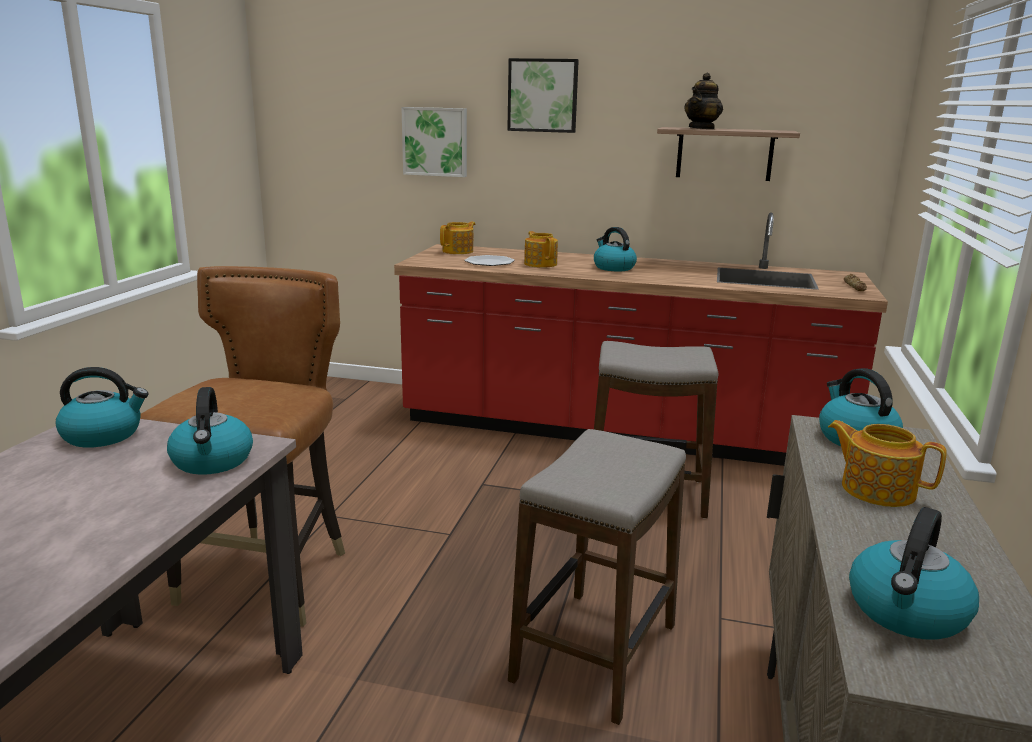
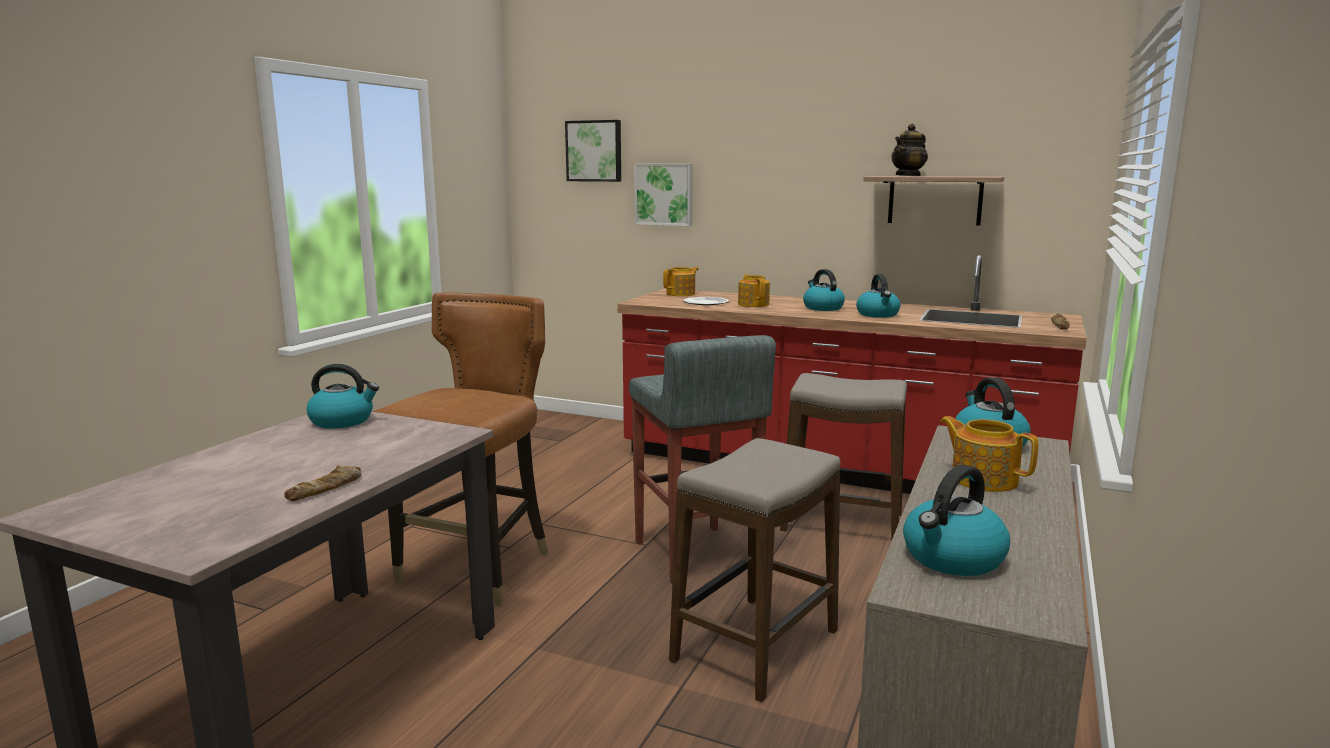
camera: 10 degrees right, 5 degrees down
(106, 547) = (326, 489): none -> bread
(212, 461) = (422, 441): kettle -> kettle (878, 314)
(505, 544) = (694, 555): none -> grey stool
(543, 95) = (762, 150): picture -> picture (594, 151)

